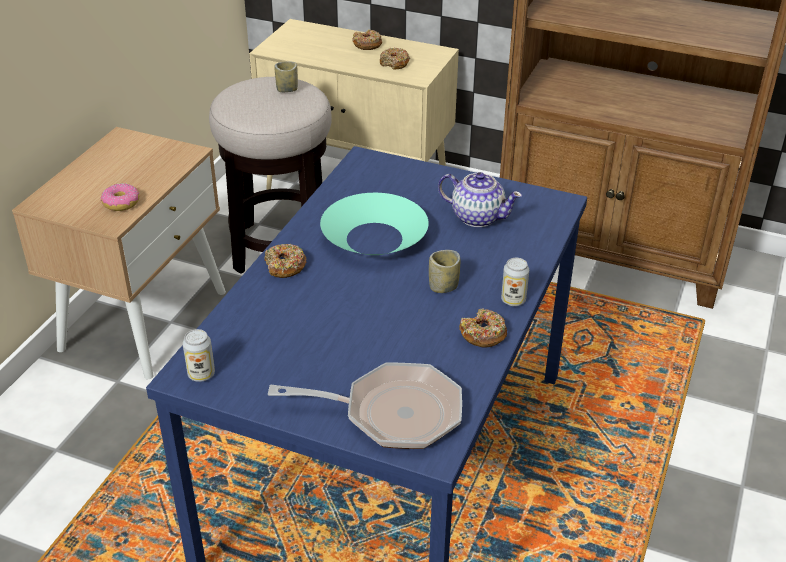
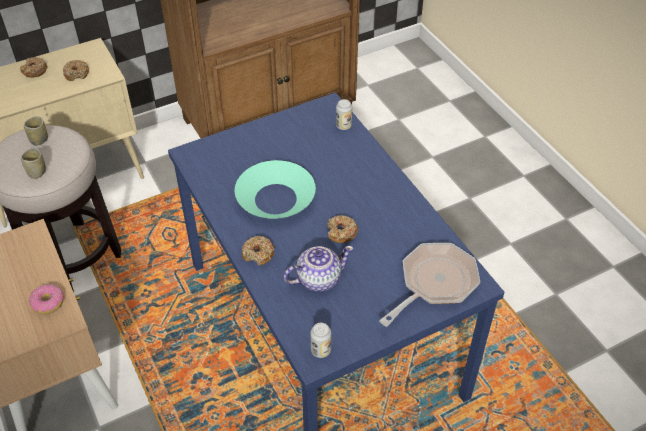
camera: 50 degrees left, 10 degrees up
(443, 286) = (351, 198): cup -> cup (37, 172)
(477, 217) = (304, 144): teapot -> teapot (318, 279)
(483, 335) = (407, 208): donut -> donut (341, 233)
(513, 300) = (392, 178): can -> can (343, 126)

